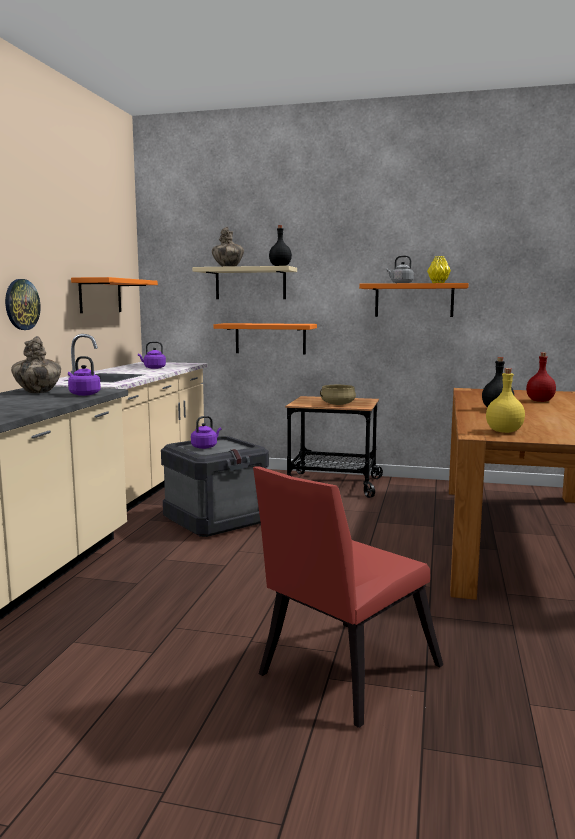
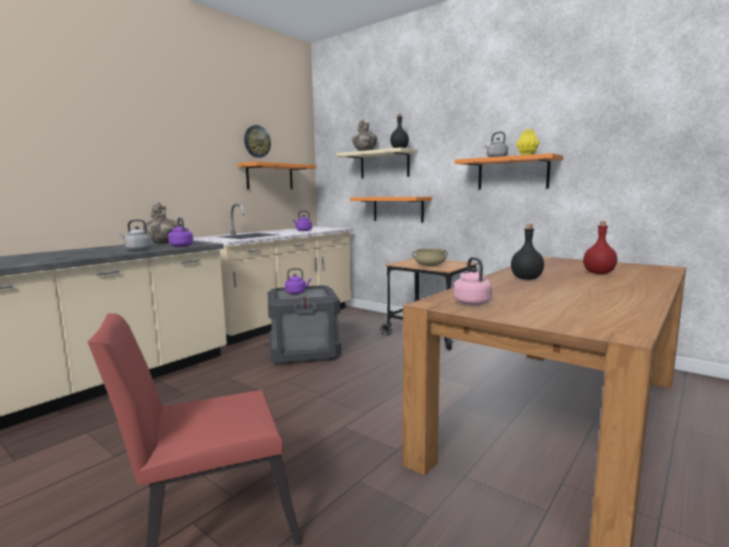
camera: 25 degrees right, 0 degrees up
(21, 304) = (184, 182): wall clock -> wall clock (257, 141)
(46, 402) = (137, 250): none -> grey kettle
(503, 431) = (471, 302): yellow bottle -> pink kettle

